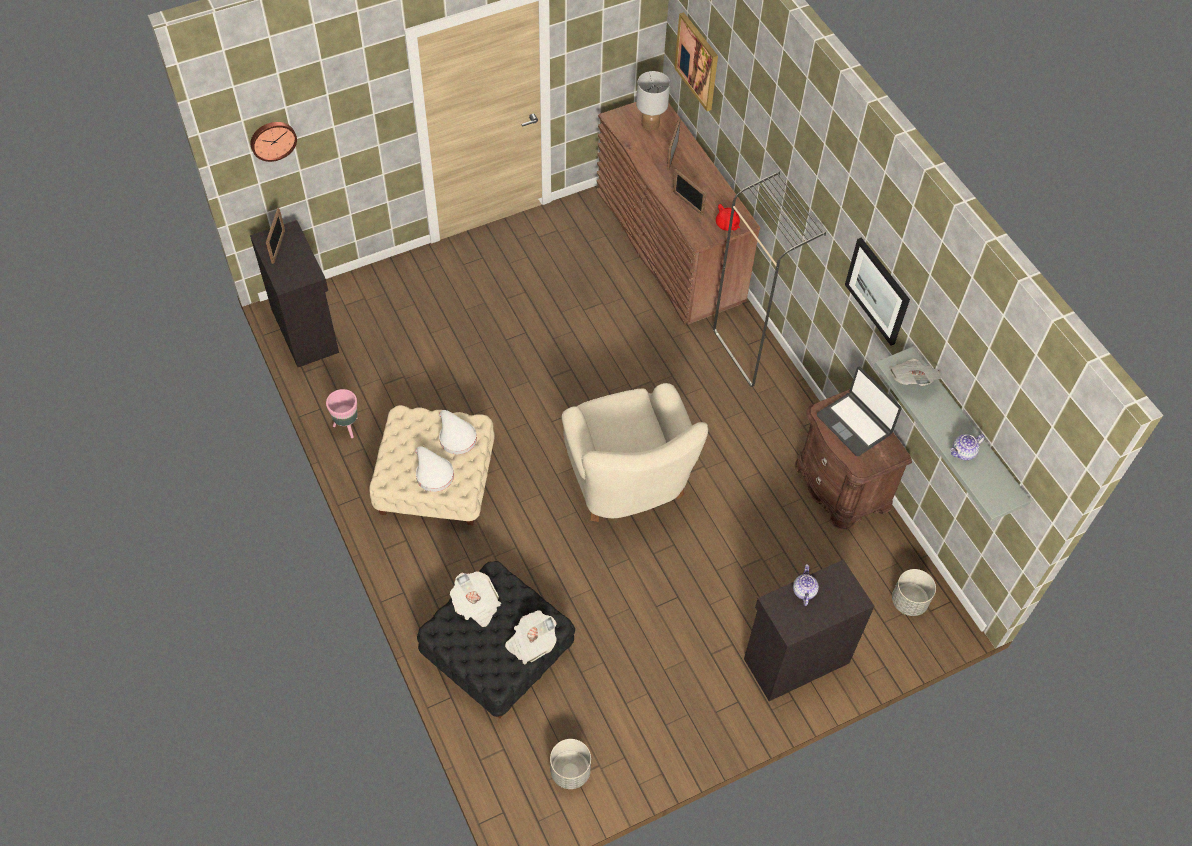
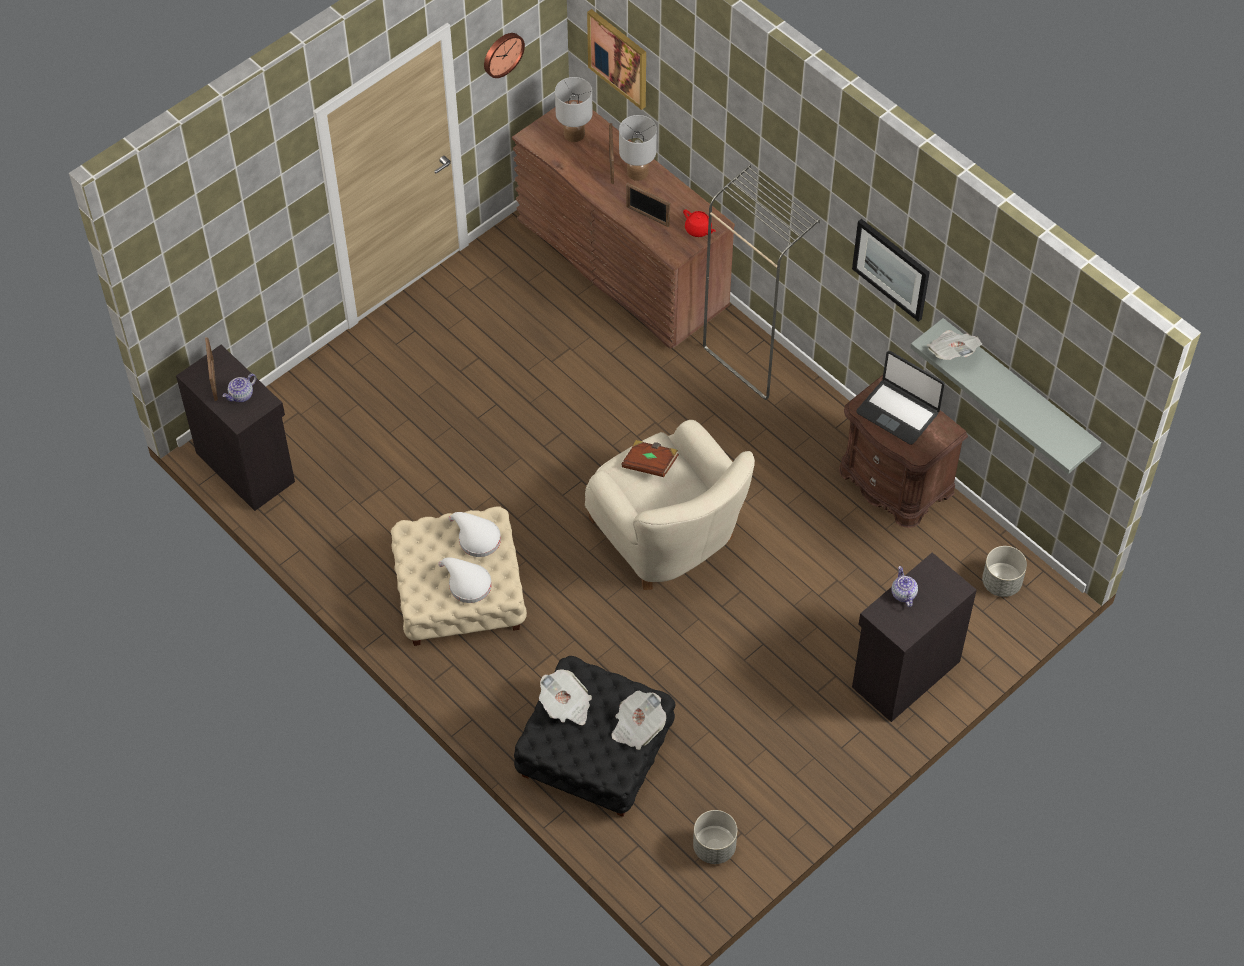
camera: 15 degrees left, 0 degrees up
(272, 140) = (192, 264): wall clock -> wall clock (502, 53)
(347, 427) = (338, 561): pink planter -> none
(623, 413) = (650, 464): none -> brown book
(691, 166) = (637, 172): none -> grey table lamp
(963, 453) = (1023, 413): teapot -> teapot (241, 395)

